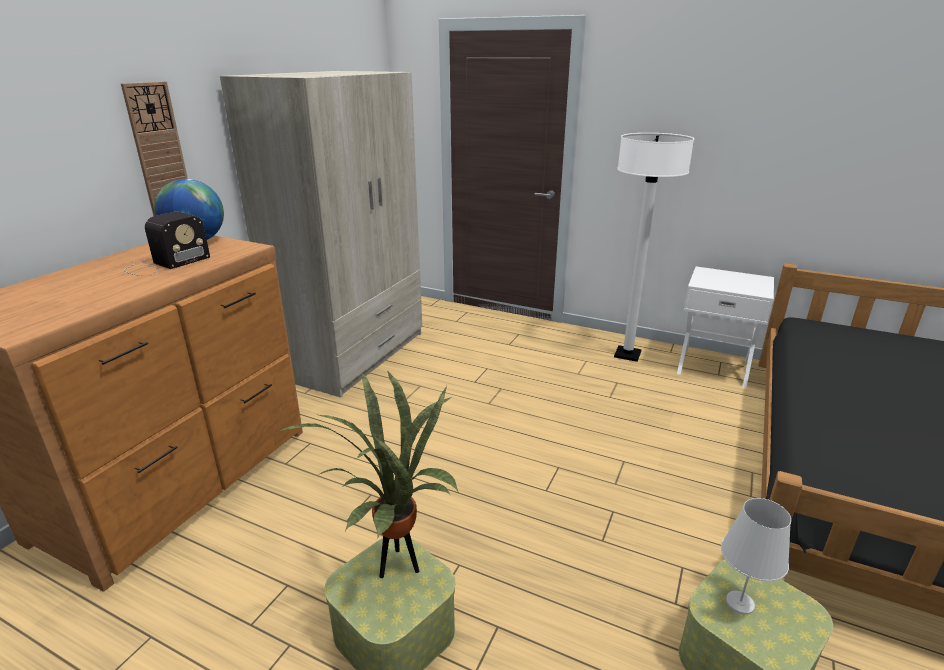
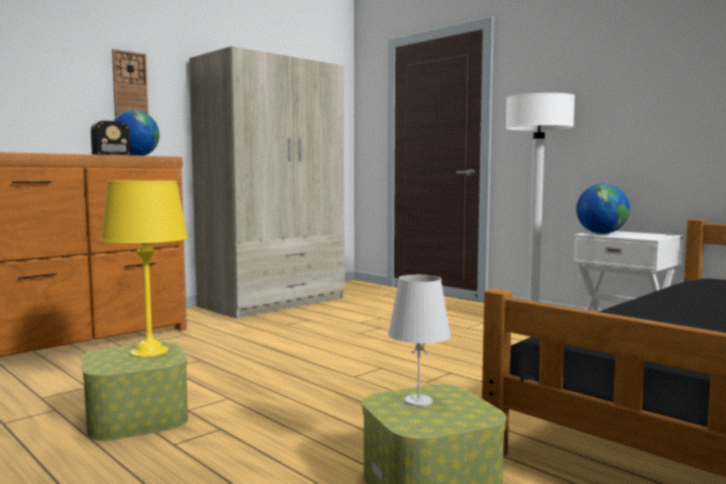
camera: 20 degrees right, 20 degrees down
(396, 566) = (149, 351): potted plant -> yellow table lamp
(708, 281) = (601, 233): none -> globe

